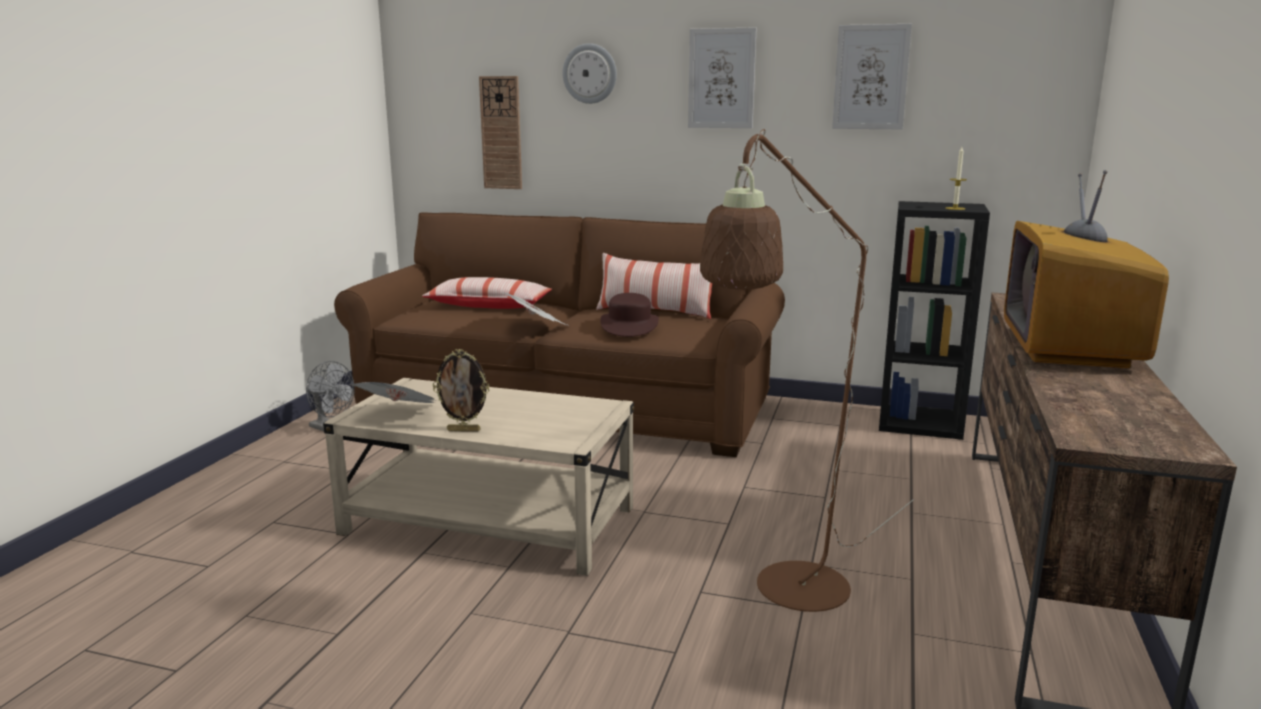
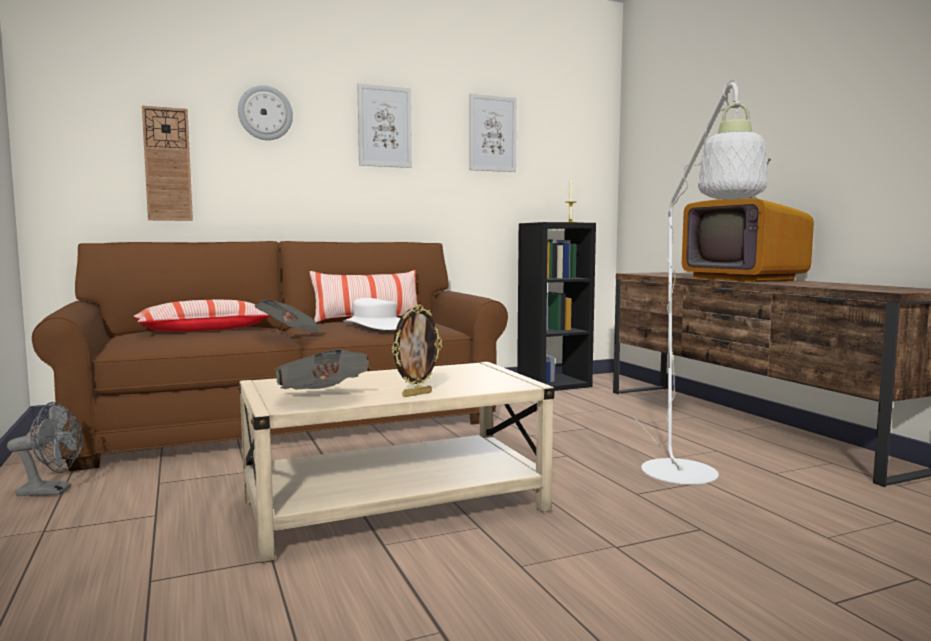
camera: 40 degrees left, 10 degrees down
(629, 326) = (375, 326): brown hat -> white hat
(790, 596) = (686, 478): brown floor lamp -> white floor lamp

